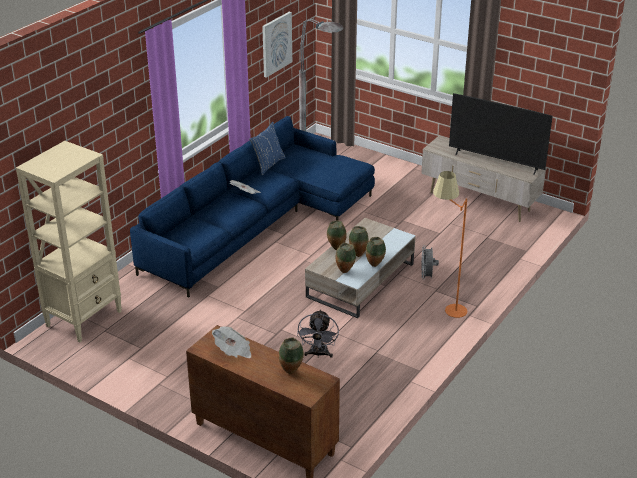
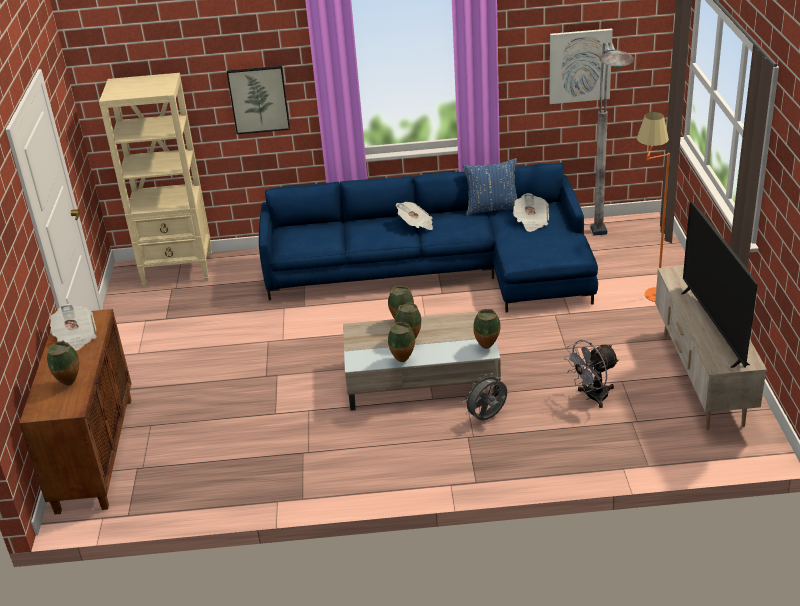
camera: 55 degrees right, 0 degrees up
(112, 143) = (259, 99): none -> picture
(305, 160) = (531, 222): none -> newspaper
(318, 354) = (260, 418): grey fan -> grey fan (592, 397)
(345, 271) = (367, 349): vase -> vase (487, 347)
(445, 310) = (438, 463): orange floor lamp -> orange floor lamp (649, 289)

